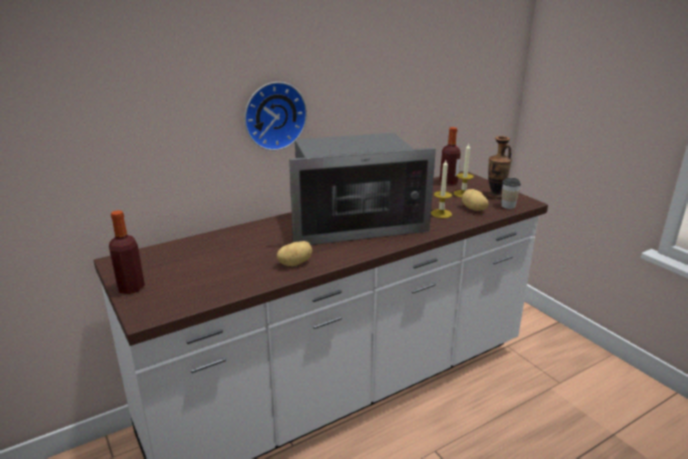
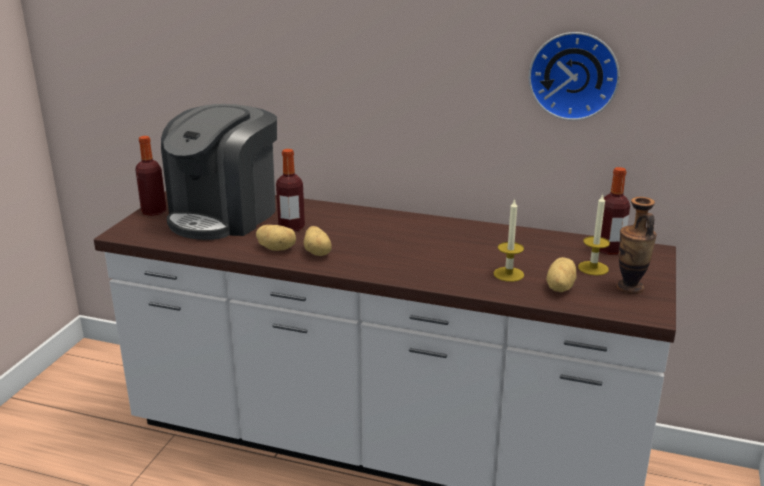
camera: 50 degrees right, 0 degrees up
(201, 262) = (224, 215): none -> coffee machine
(270, 247) = (291, 227): none -> bottle
(274, 115) = (368, 88): wall clock -> wall clock (574, 75)
(325, 252) = (318, 253): none -> potato
(354, 223) = (401, 242): microwave -> none
(508, 206) = (611, 305): cup -> none

